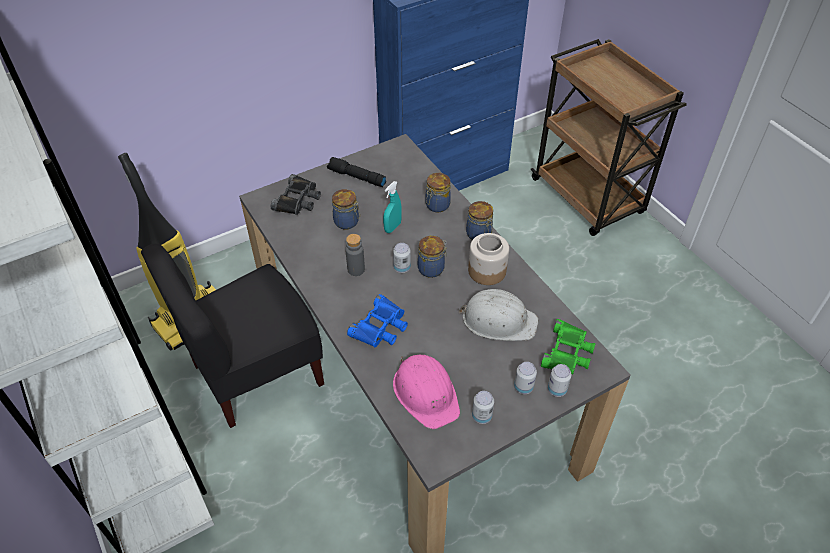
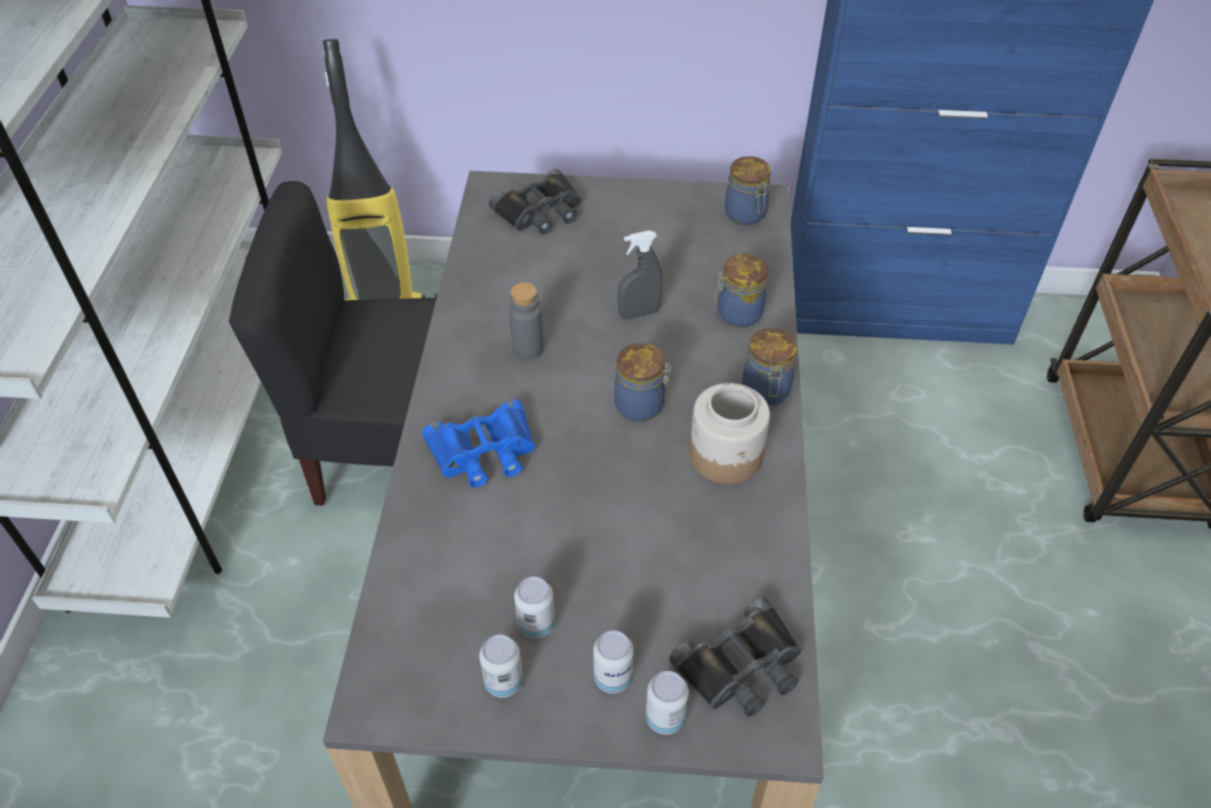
camera: 35 degrees right, 0 degrees up
(347, 222) = (579, 275): jar -> jar (746, 215)
(356, 177) = (652, 216): black flashlight -> none
(392, 227) = (639, 314): turquoise spray bottle -> grey spray bottle
(402, 268) = (596, 381): can -> can (536, 624)
(426, 393) = (456, 591): pink hard hat -> none
(498, 320) = (672, 544): white hard hat -> none
(568, 352) = (742, 667): green binoculars -> black binoculars

